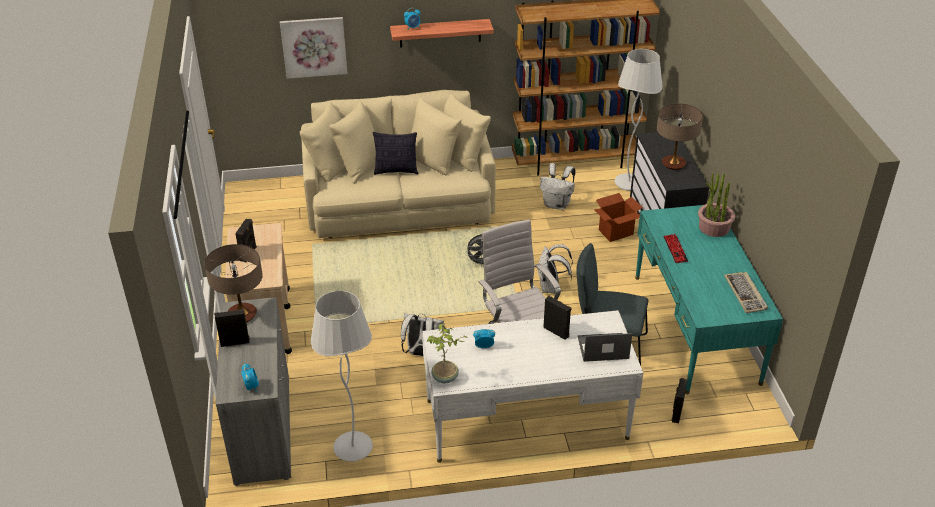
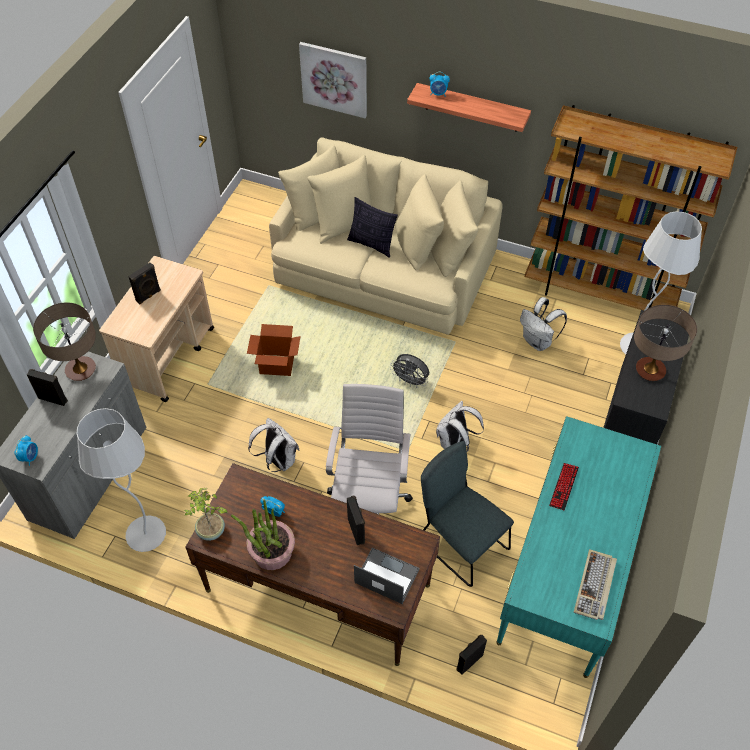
camera: 30 degrees right, 15 degrees up
(526, 419) = (318, 587): white desk -> brown desk
(615, 232) = (574, 405): cardboard box -> cardboard box (276, 365)
(713, 228) = (631, 478): potted plant -> potted plant (271, 552)

